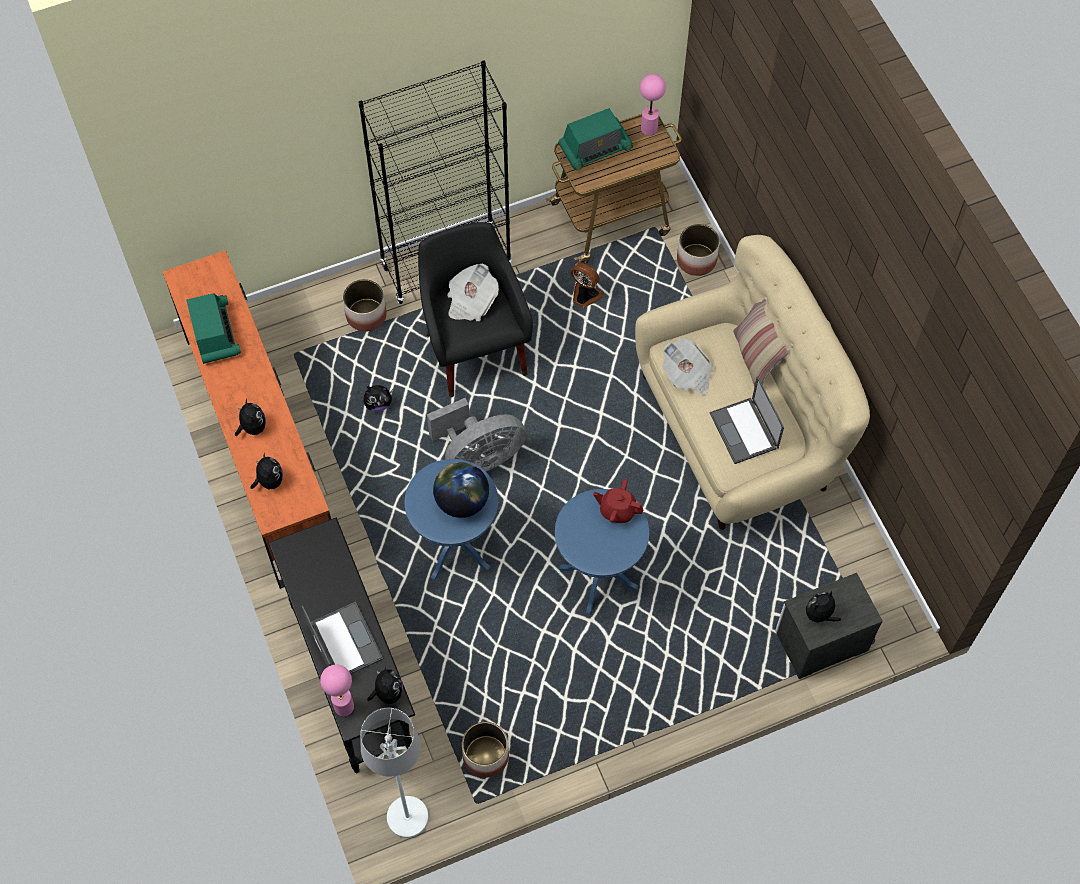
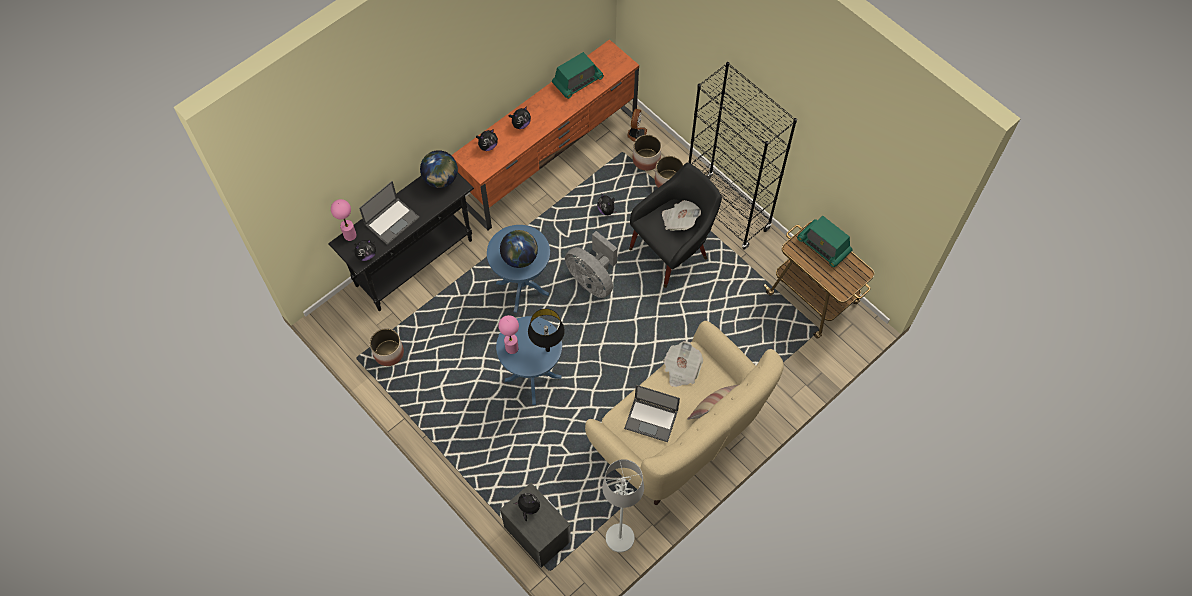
camera: 70 degrees right, 0 degrees up
(303, 555) = (441, 179): none -> globe
(408, 817) = (336, 323): white floor lamp -> white floor lamp (620, 538)
(585, 296) = (742, 303): fan -> fan (636, 135)
(617, 510) = (547, 350): red teapot -> black table lamp
(649, 129) = (858, 275): pink table lamp -> pink table lamp (511, 348)
(697, 260) = (805, 364): planter -> planter (646, 160)
(744, 431) = (652, 419): laptop -> laptop turned 120 degrees counterclockwise

